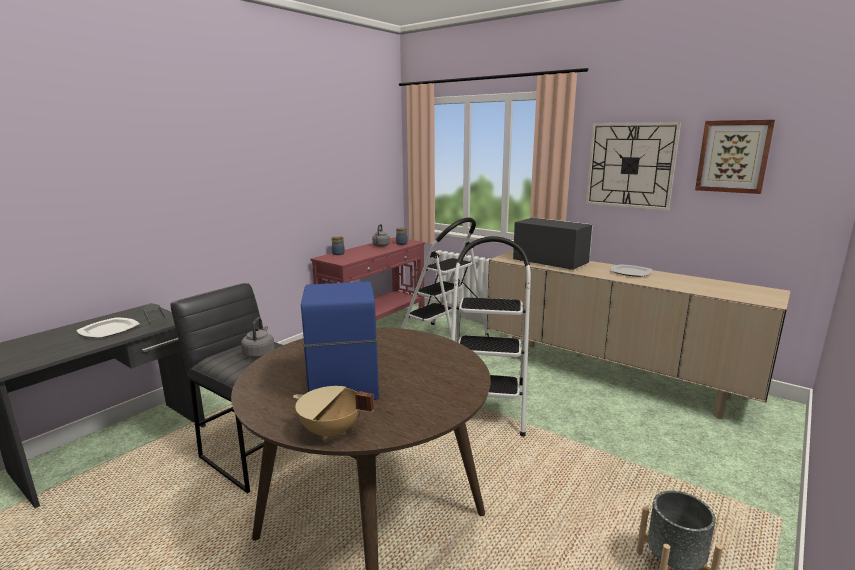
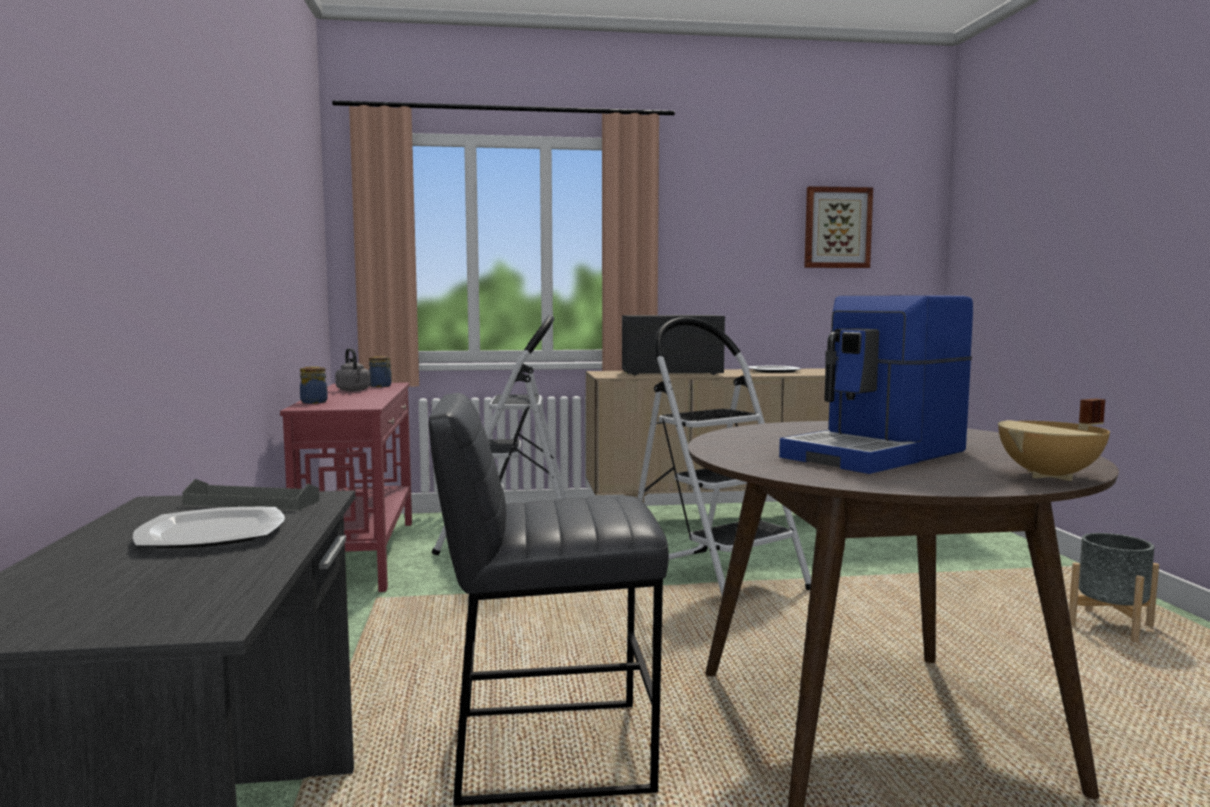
camera: 45 degrees left, 10 degrees down
(259, 353) = (595, 504): grey kettle -> none
(342, 376) = (878, 454): coffee machine -> coffee machine turned 75 degrees counterclockwise
(630, 165) = (728, 241): wall clock -> none

